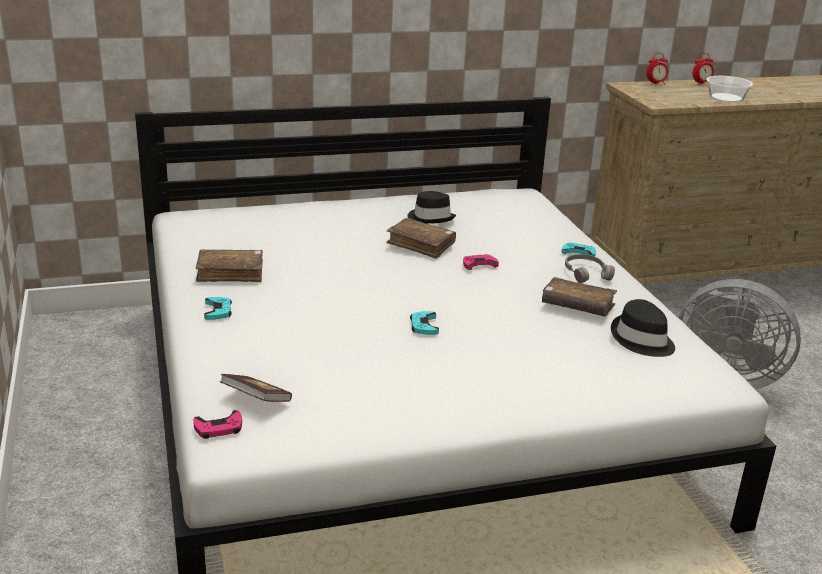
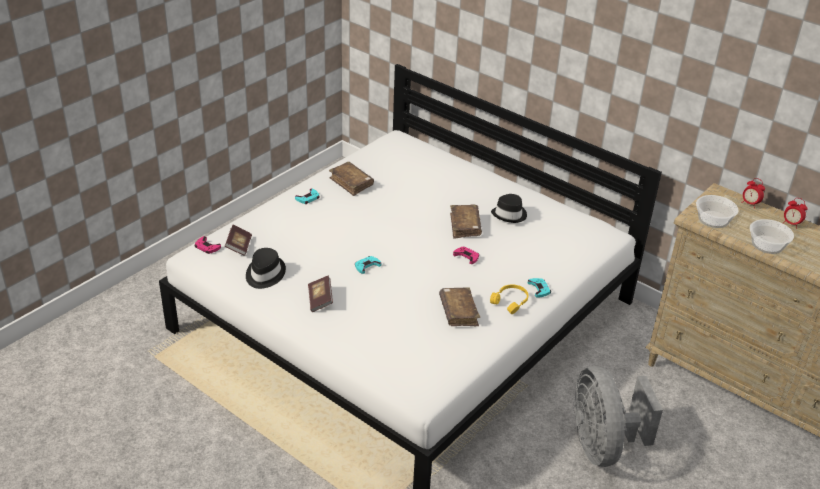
camera: 55 degrees right, 10 degrees up
(459, 382) = (320, 300): none -> book
(586, 273) = (511, 302): grey headphones -> yellow headphones
(642, 340) = (442, 350): black hat -> black hat (264, 274)
(667, 99) = (713, 219): none -> bowl

